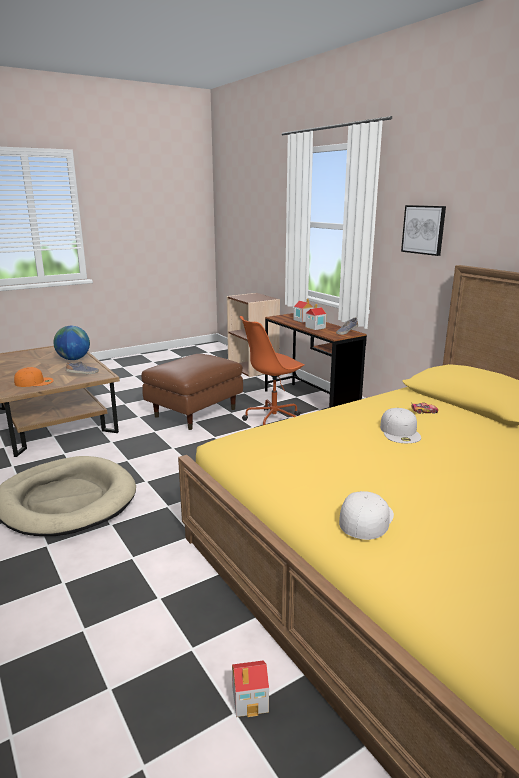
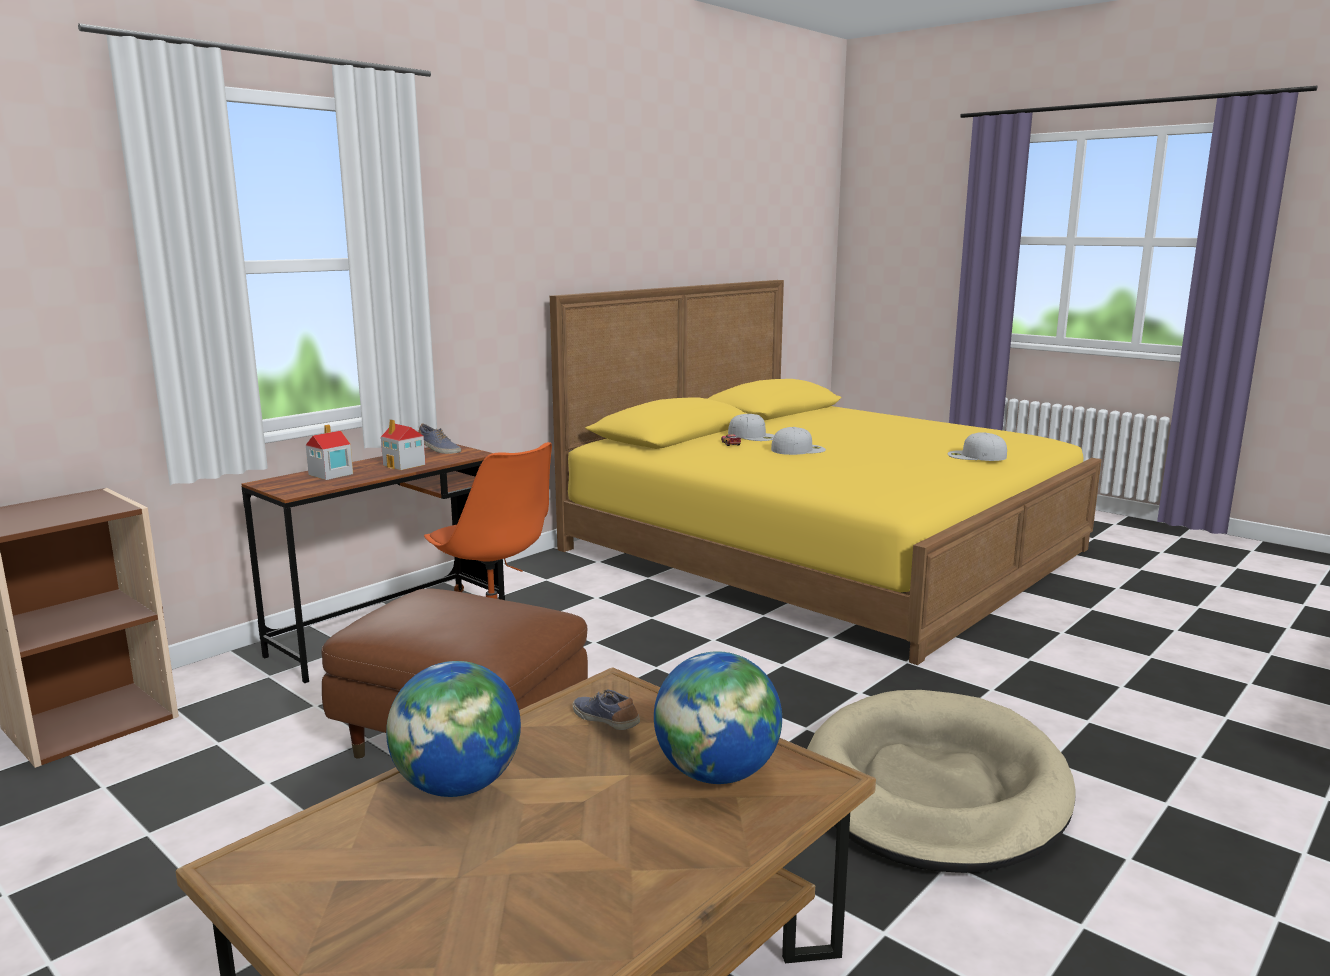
camera: 105 degrees left, 5 degrees down
(34, 382) = (717, 774): orange cap -> globe
(251, 699) = (1072, 605): toy house -> none
(423, 229) = (481, 255): picture -> none
(461, 423) = (753, 436): none -> white cap

